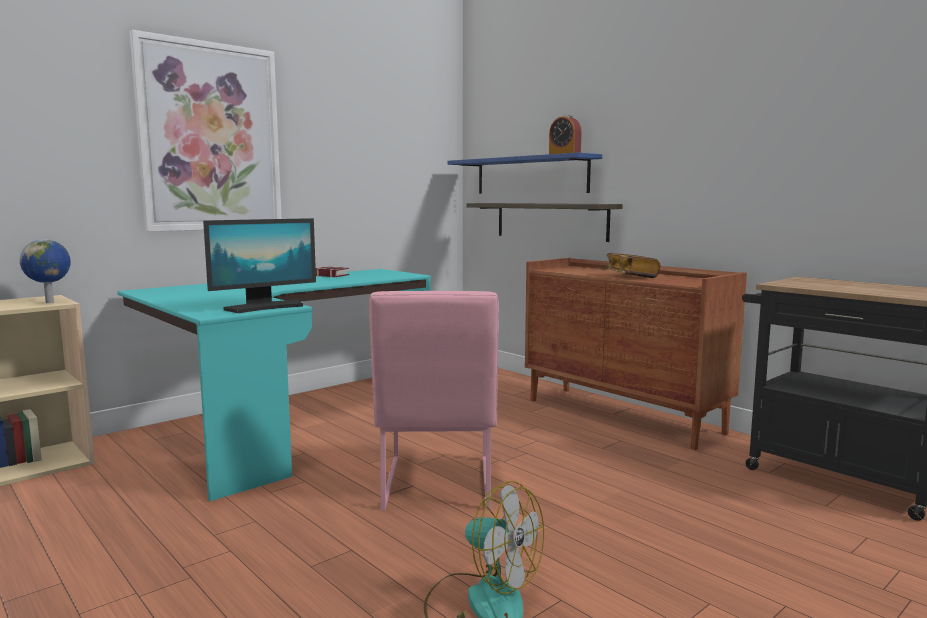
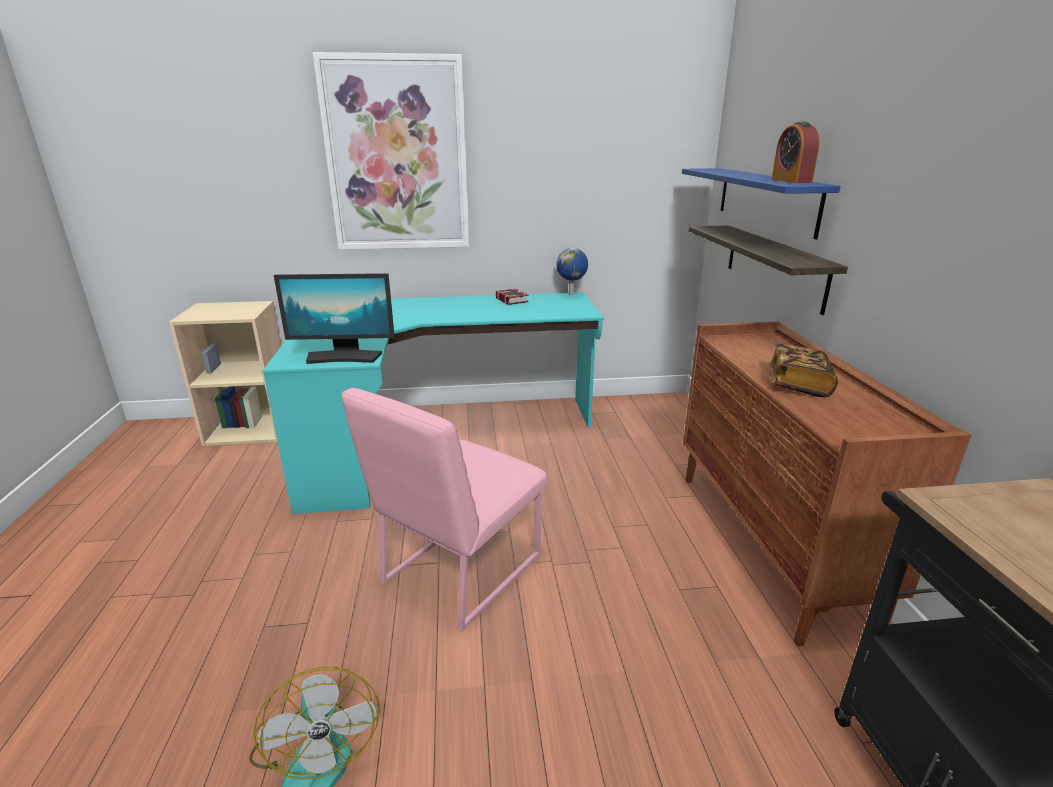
camera: 35 degrees right, 15 degrees up
(50, 302) = (243, 313): globe -> globe (572, 294)

